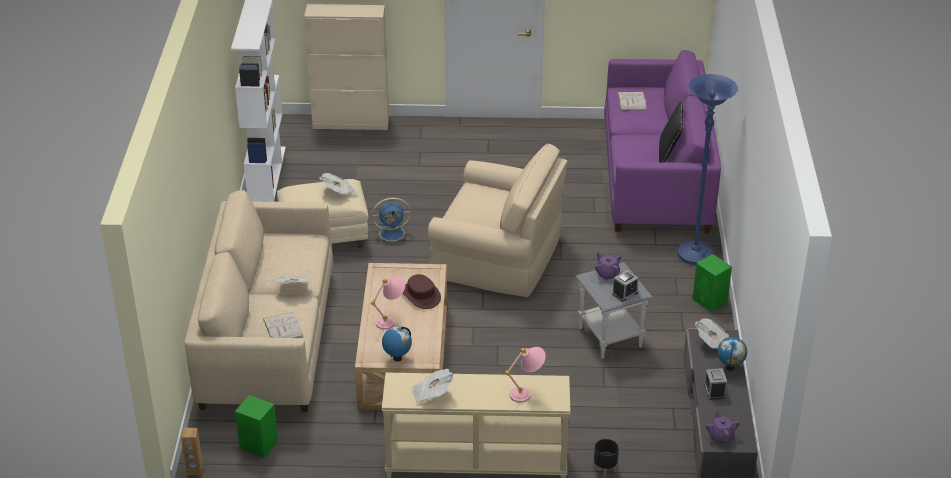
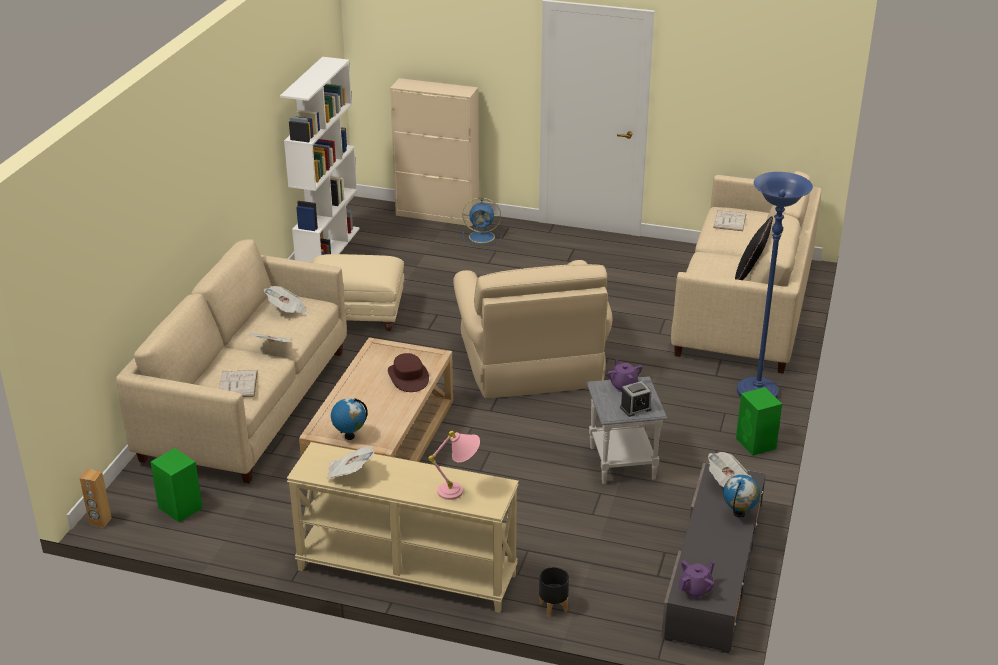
camera: 15 degrees right, 5 degrees down
(339, 192) = (372, 266): newspaper -> newspaper (287, 310)
(391, 320) = (363, 397): pink table lamp -> none
(393, 233) = (430, 322): blue fan -> blue fan (483, 237)
(497, 256) = (531, 361): beige armchair -> beige armchair turned 45 degrees clockwise
(656, 178) = (744, 309): purple sofa -> beige sofa
(714, 391) = (709, 536): alarm clock -> none
(721, 437) = (696, 589): purple teapot -> purple teapot turned 45 degrees clockwise

